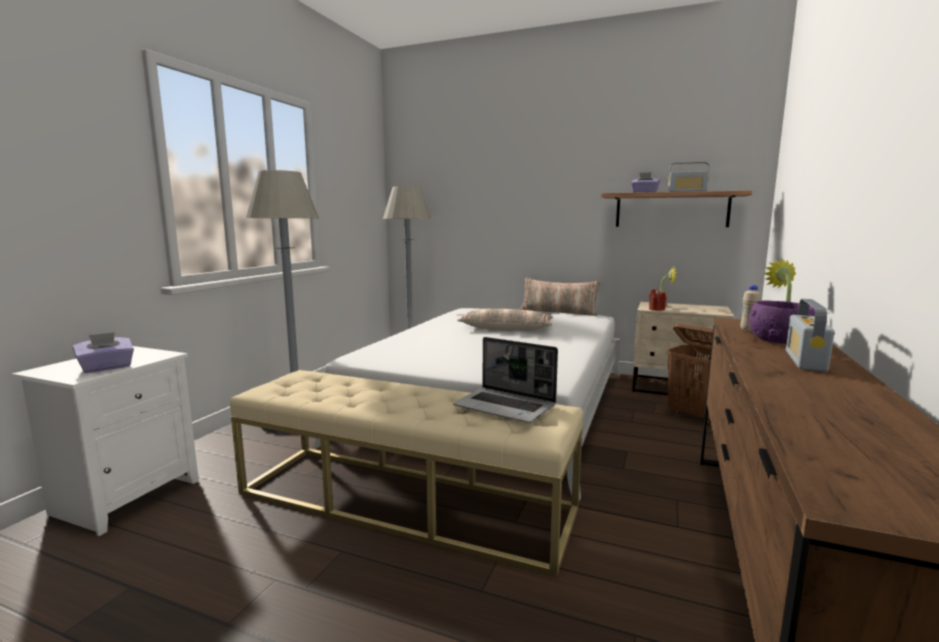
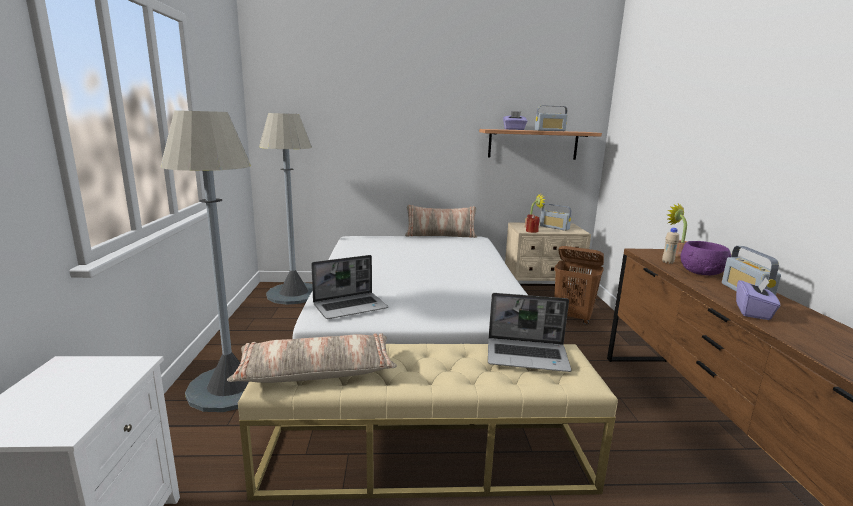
camera: 25 degrees left, 5 degrees up
(106, 368) = (81, 404): purple tissue box -> purple tissue box (753, 312)
(391, 353) = (351, 307): none -> laptop
(506, 329) = (420, 261): pillow -> pillow (316, 371)
(692, 308) = (554, 227): none -> radio

